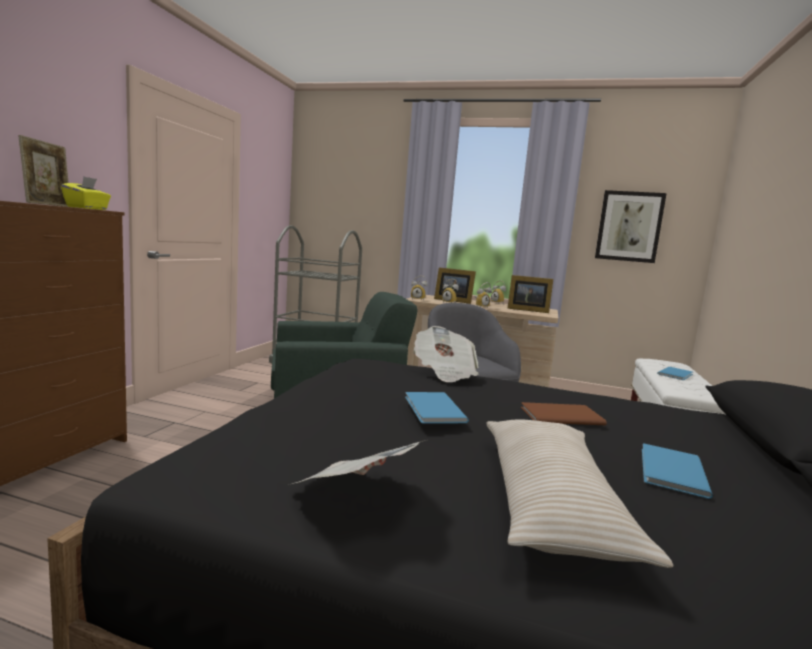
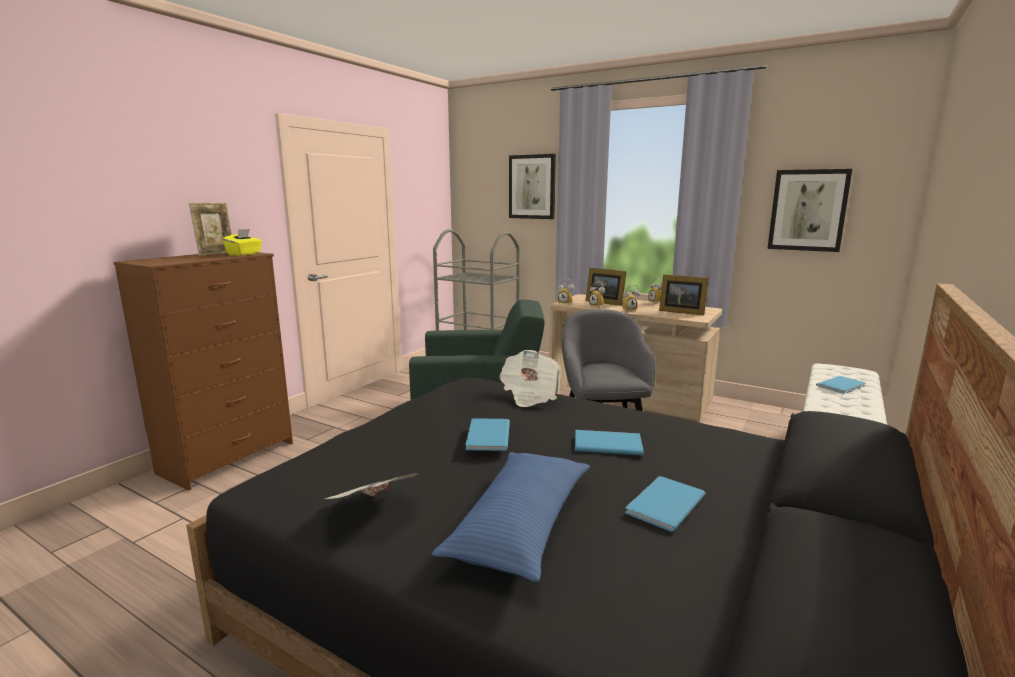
camera: 15 degrees right, 5 degrees up
(377, 191) = (532, 187): none -> picture
(550, 502) = (521, 525): beige pillow -> blue pillow
(558, 415) = (606, 443): brown book -> blue book

